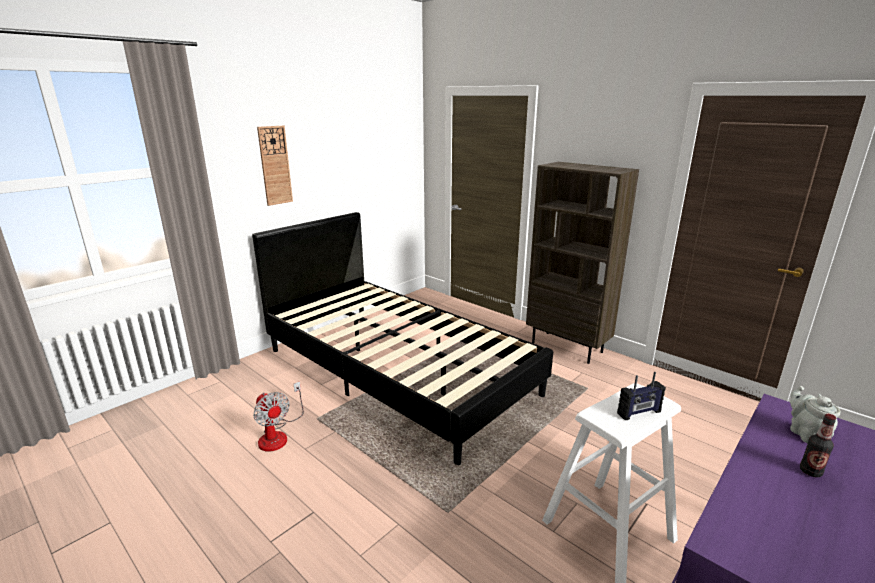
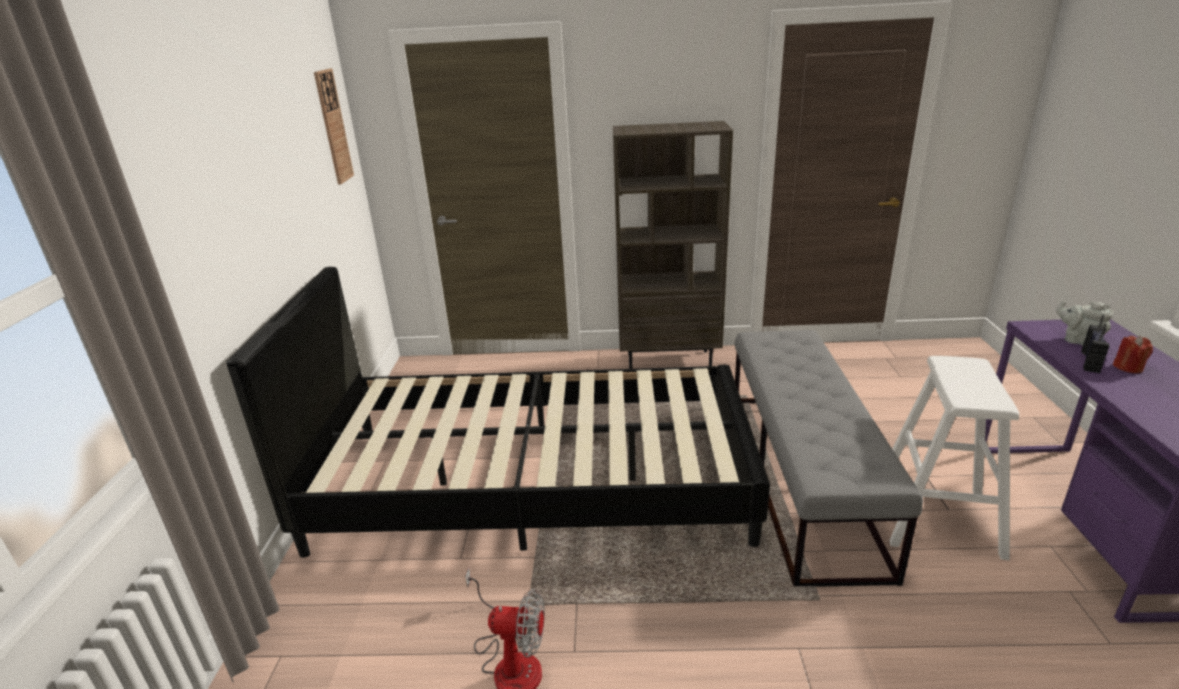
camera: 40 degrees left, 5 degrees up
(275, 165) = (216, 216): wall clock -> wall clock (333, 127)
(549, 449) = (801, 475): none -> grey bench
(639, 413) = (982, 381): radio -> radio (1091, 362)
(810, 471) = (1128, 367): bottle -> red candle

